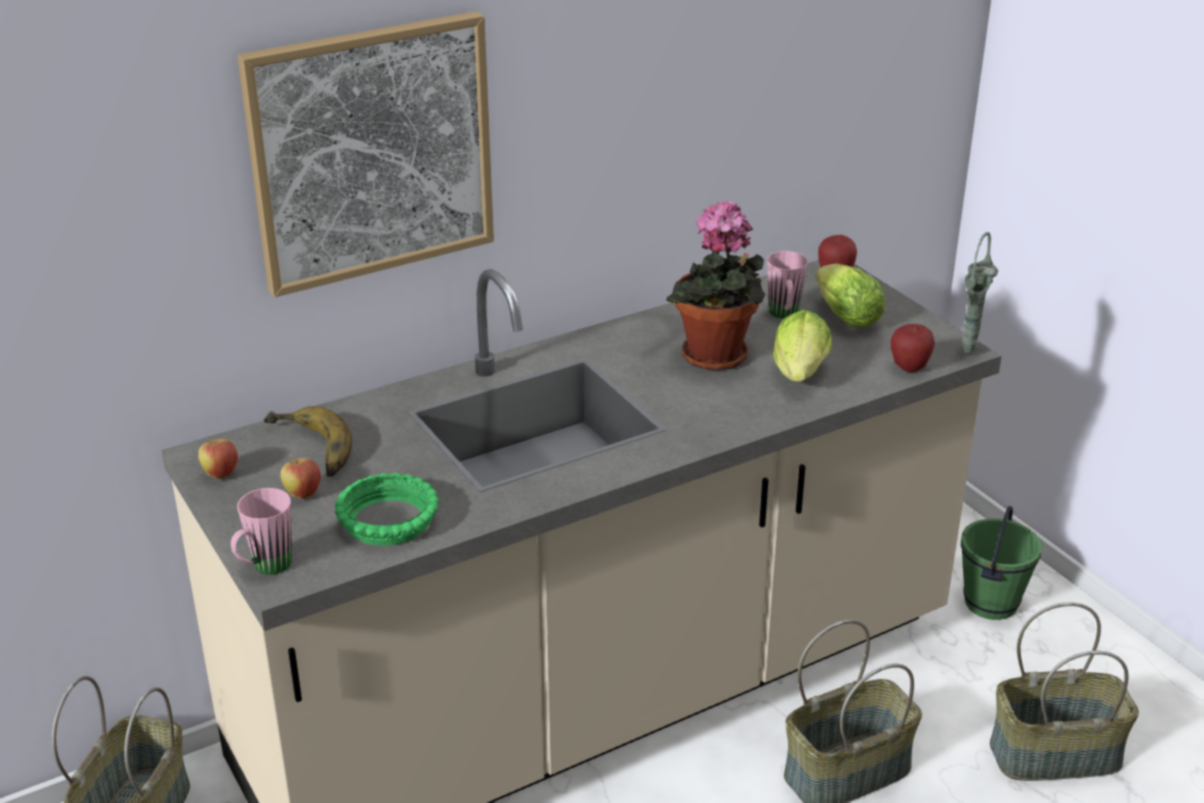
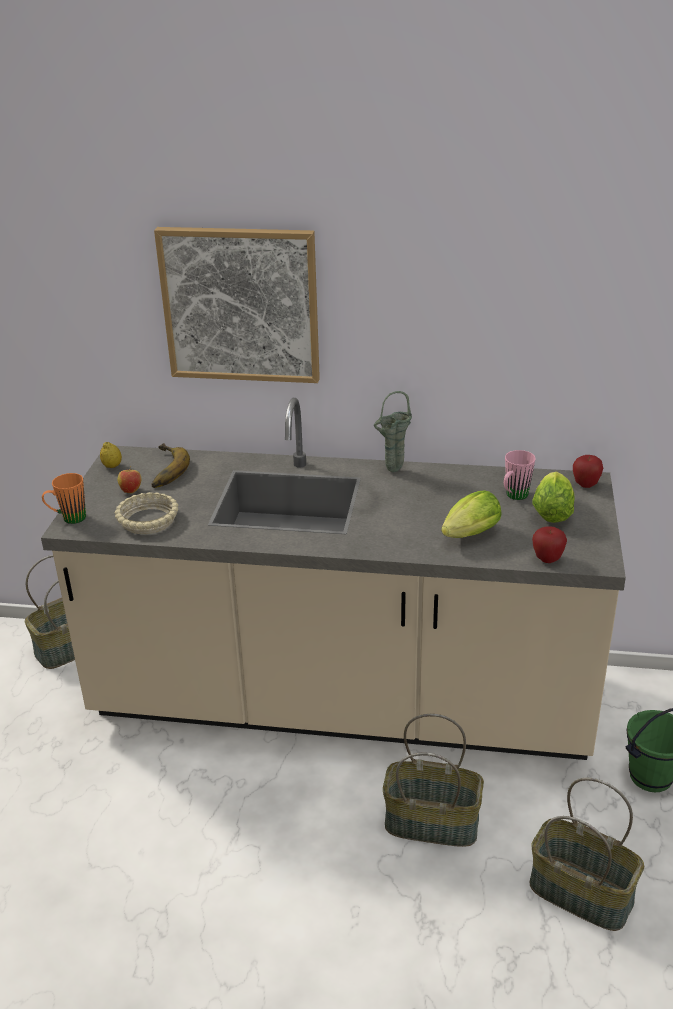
camera: 40 degrees right, 0 degrees up
(221, 474) = (112, 466): apple -> lemon
(265, 568) = (68, 519): pink mug -> orange mug
(387, 521) = (147, 520): green bowl -> beige bowl
(716, 359) = (433, 506): potted plant -> none
(968, 353) = (602, 566): green vase -> green vase (392, 471)

